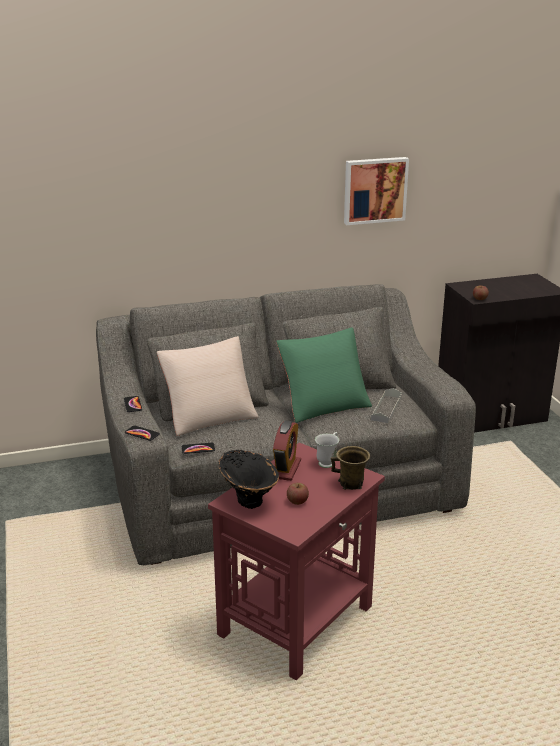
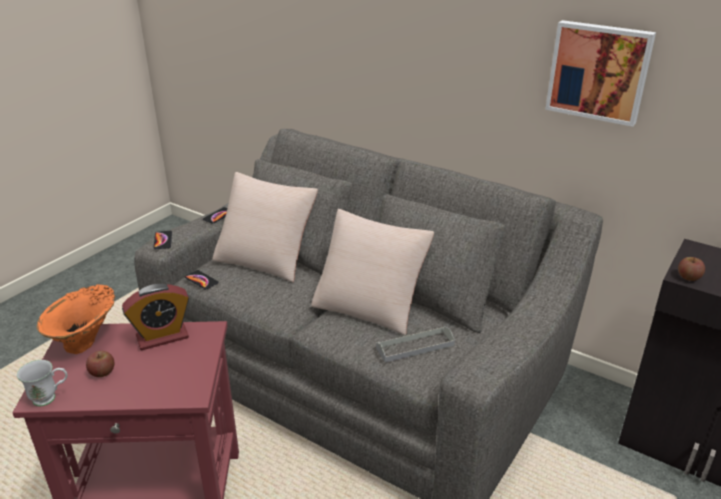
camera: 50 degrees right, 5 degrees up
(248, 498) = (87, 341): black vase -> orange vase
(324, 404) = (370, 305): green pillow -> beige pillow
(328, 461) = (202, 355): white mug -> white mug (50, 398)
(351, 484) = (168, 391): brown mug -> none

